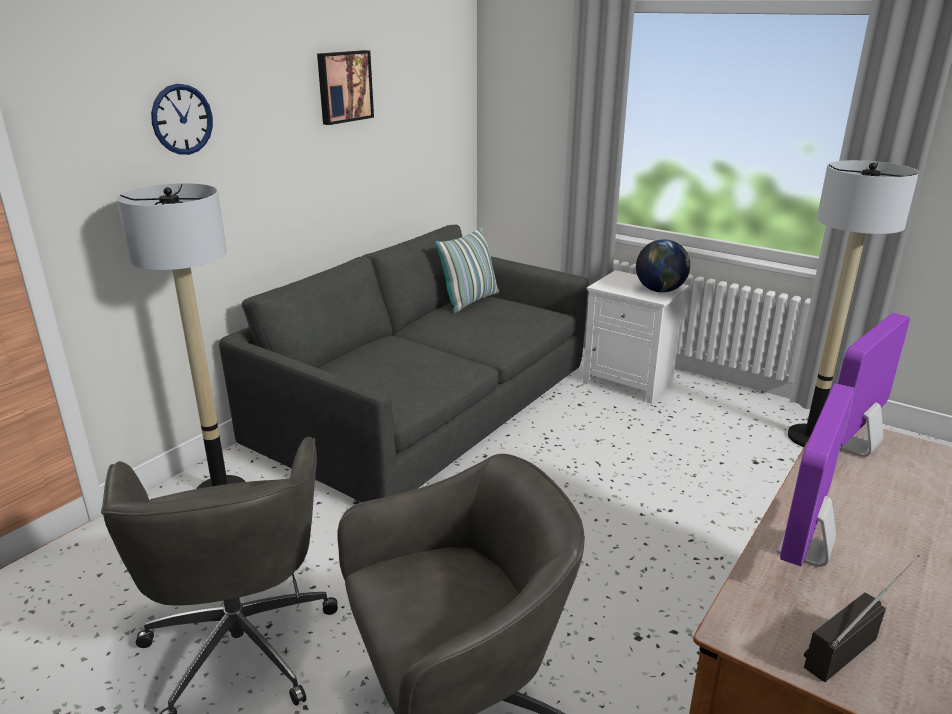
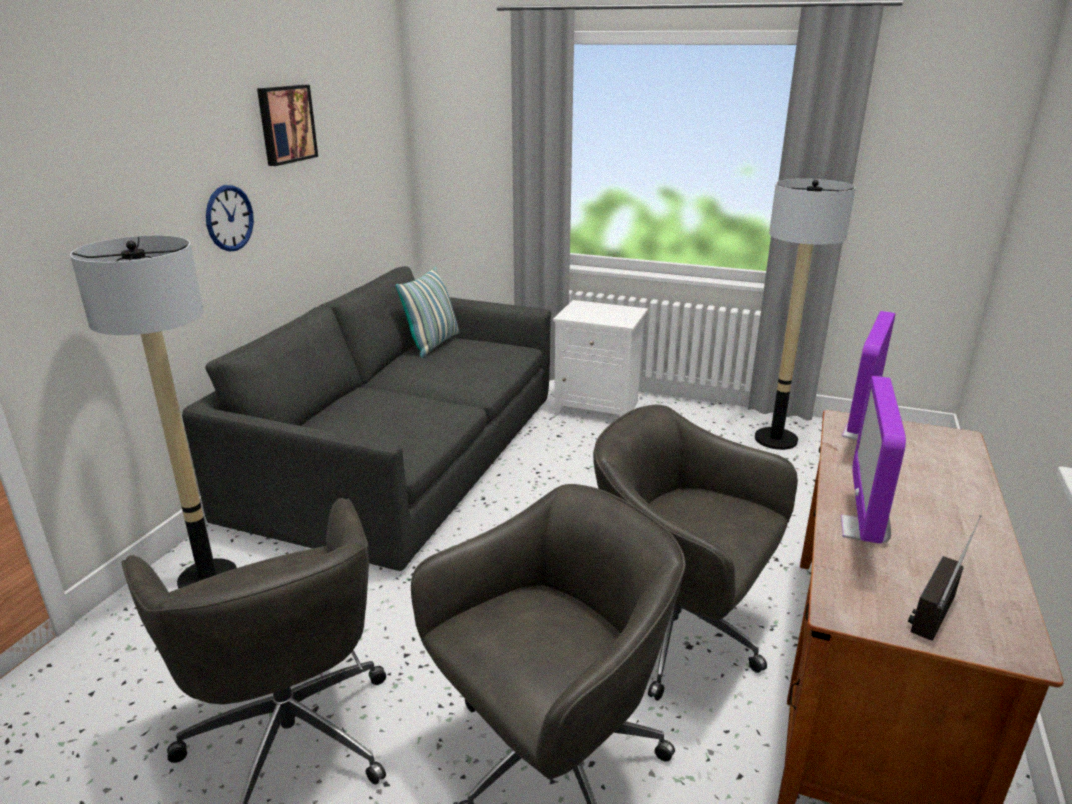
camera: 15 degrees left, 0 degrees up
(182, 119) = (124, 164): wall clock -> wall clock (229, 218)
(630, 622) = (677, 634): none -> grey office chair
(660, 290) = (623, 315): globe -> none

